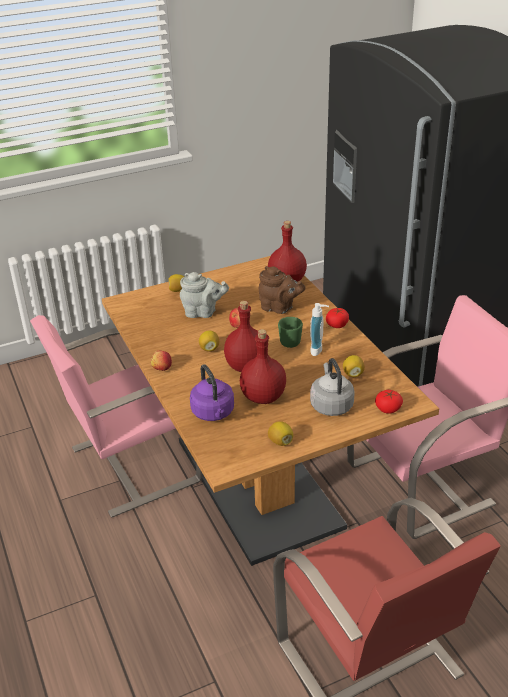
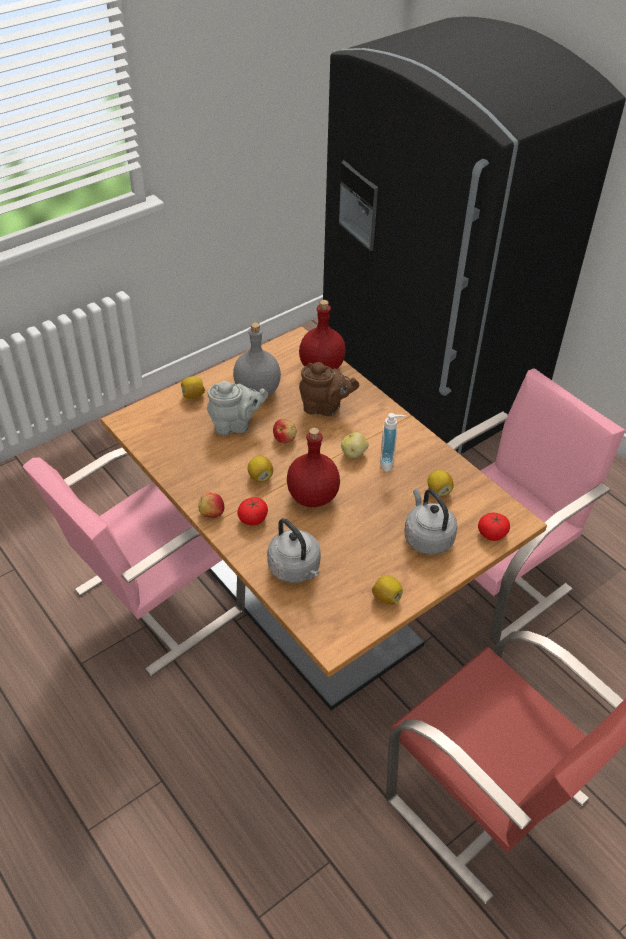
camera: 15 degrees left, 10 degrees up
(213, 413) = (295, 569): purple kettle -> grey kettle
(229, 291) = (257, 390): none -> grey bottle
(264, 396) = (347, 537): red bottle -> none
(291, 340) = (354, 453): green mug -> potato
(337, 324) = (399, 423): tomato -> tomato (253, 518)

